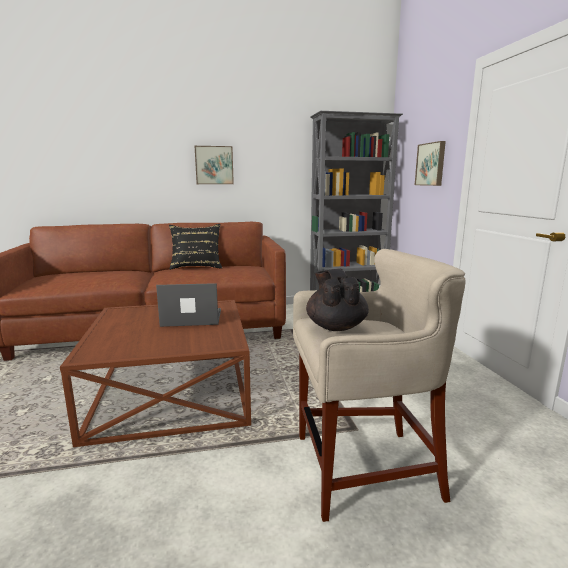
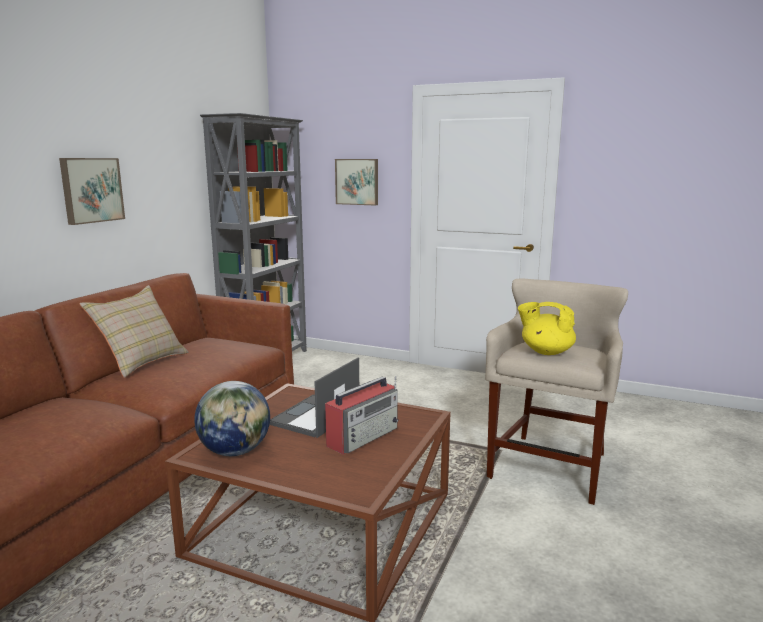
camera: 55 degrees left, 0 degrees up
(125, 316) = (235, 451): none -> globe
(173, 336) = (363, 436): none -> radio
(196, 266) = (141, 362): black pillow -> beige pillow
(335, 326) = (545, 351): black teapot -> yellow teapot

